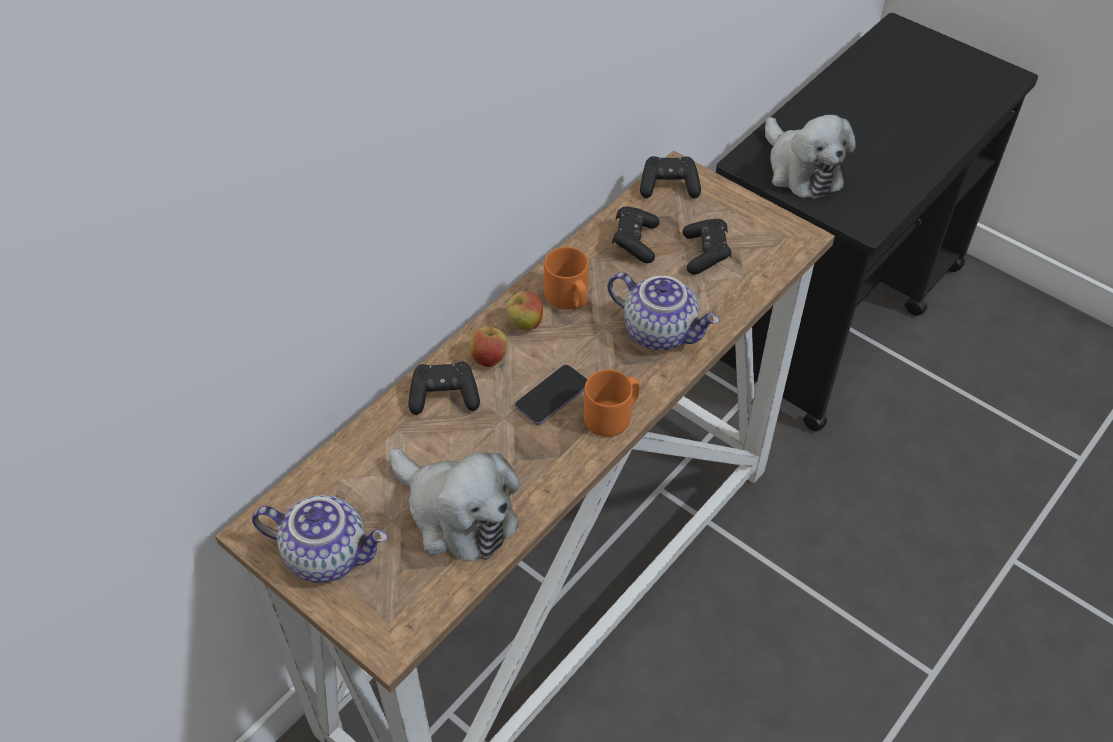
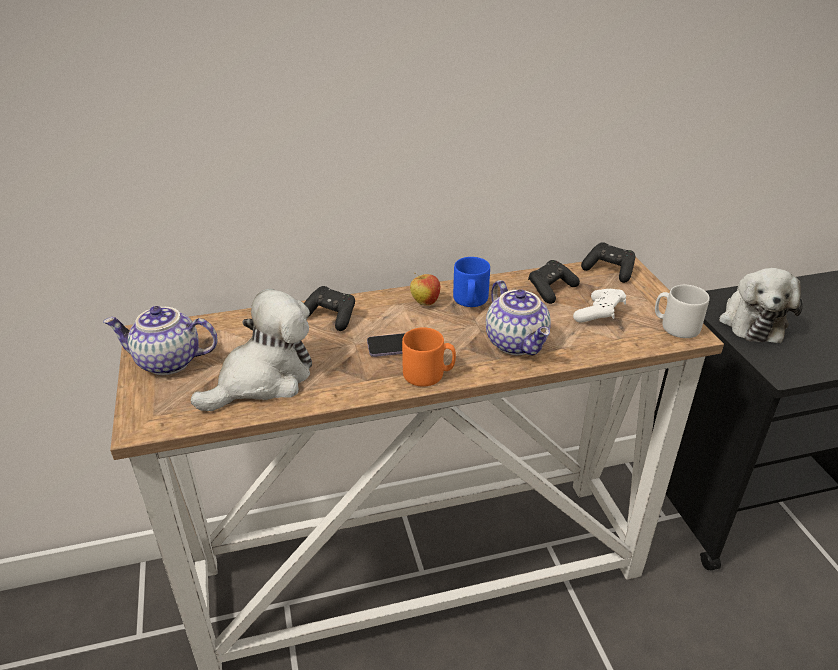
camera: 35 degrees right, 15 degrees down
(328, 554) = (167, 362): teapot -> teapot turned 135 degrees clockwise
(457, 514) = (264, 379): plush toy -> plush toy turned 120 degrees counterclockwise
(489, 359) = (381, 310): apple -> none
(569, 298) = (470, 301): orange mug -> blue mug
(706, 254) = (599, 315): black game controller -> white game controller
(782, 235) = (675, 326): none -> grey mug

